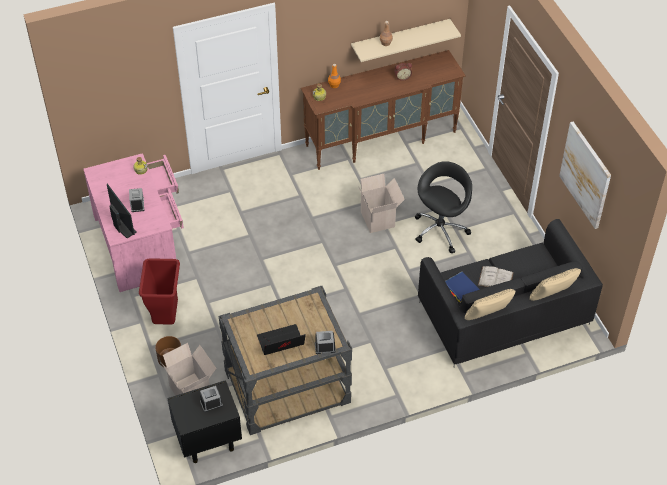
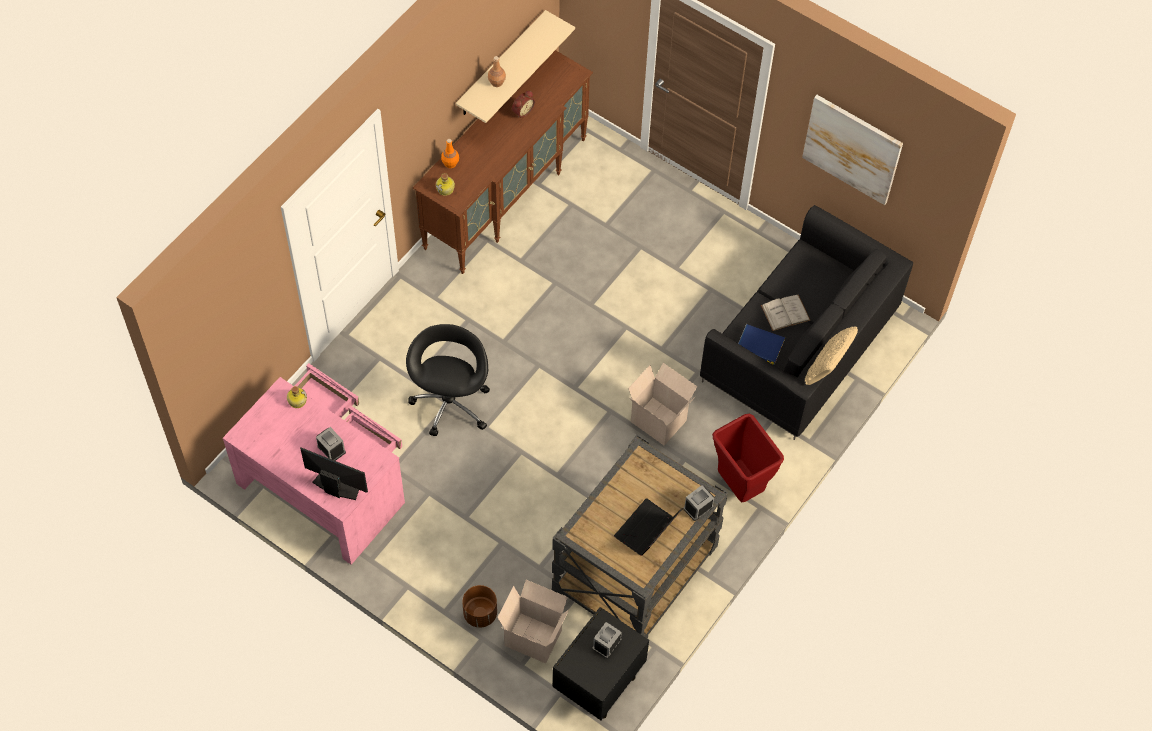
camera: 35 degrees left, 10 degrees up
(165, 317) = (432, 564): red trash can -> red trash can (738, 486)
(379, 219) = (581, 301): cardboard box -> cardboard box (660, 420)
(441, 230) = (660, 277): black office chair -> black office chair (451, 404)
(551, 297) = (874, 307): beige pillow -> none

